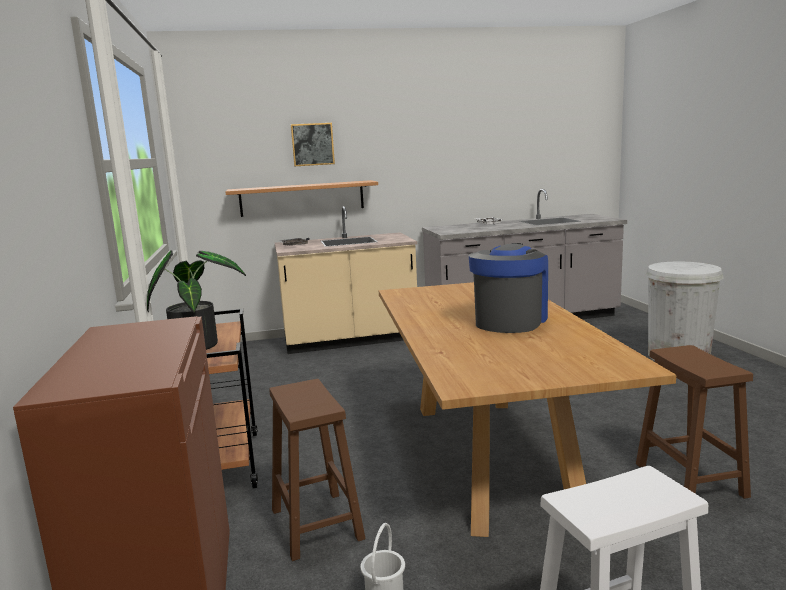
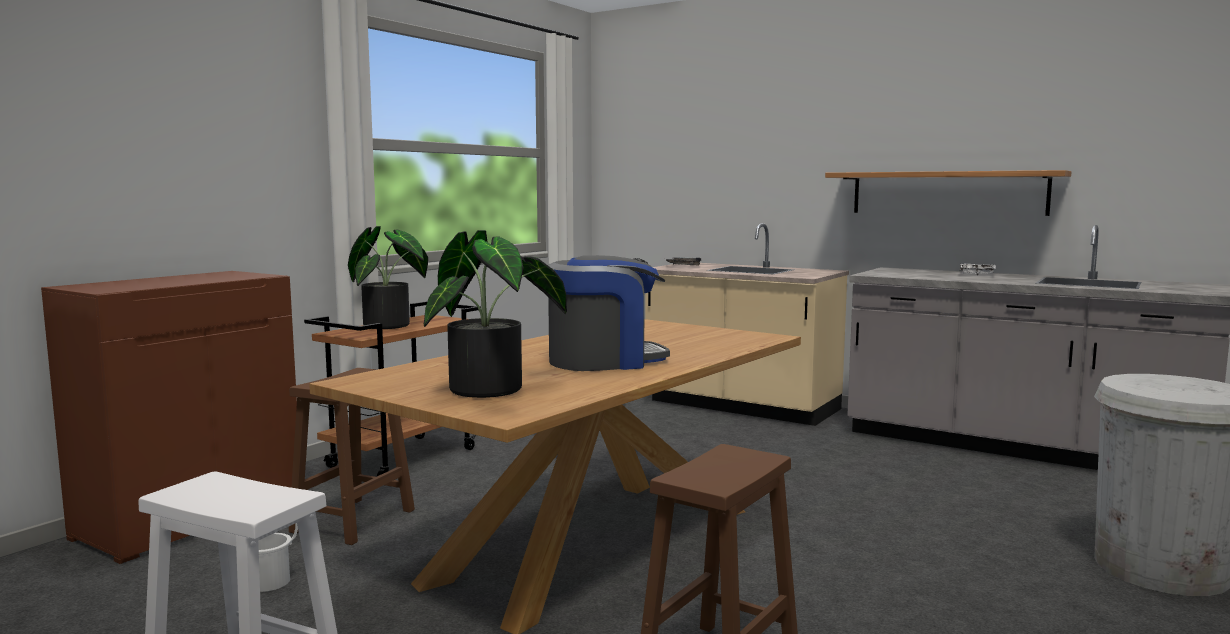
camera: 45 degrees right, 5 degrees down
(302, 198) = (726, 209): shelf -> shelf (947, 193)
(312, 144) = (745, 139): picture -> none
(558, 357) = (495, 390): none -> potted plant

